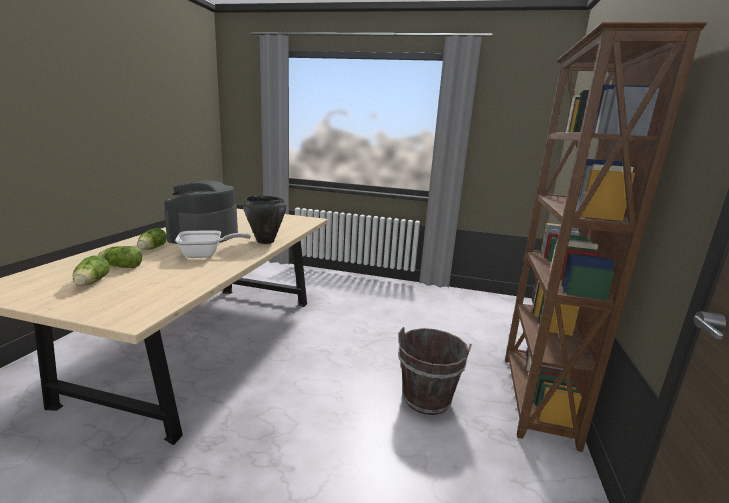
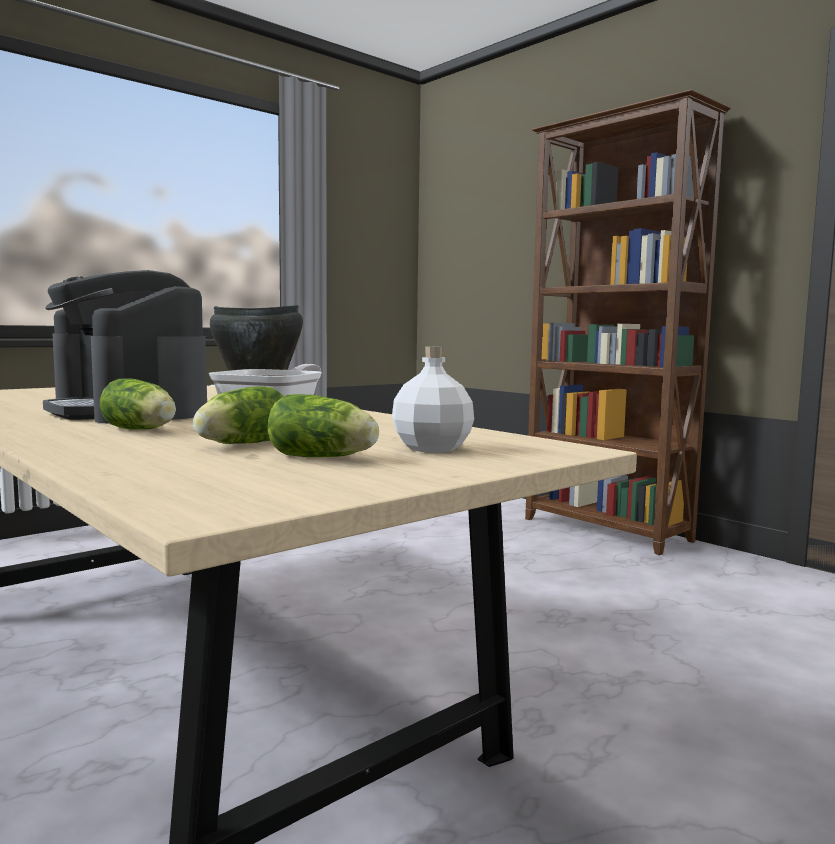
camera: 55 degrees left, 10 degrees down
(124, 294) = (433, 448): none -> white bottle
(426, 399) = (561, 569): brown bucket -> none

